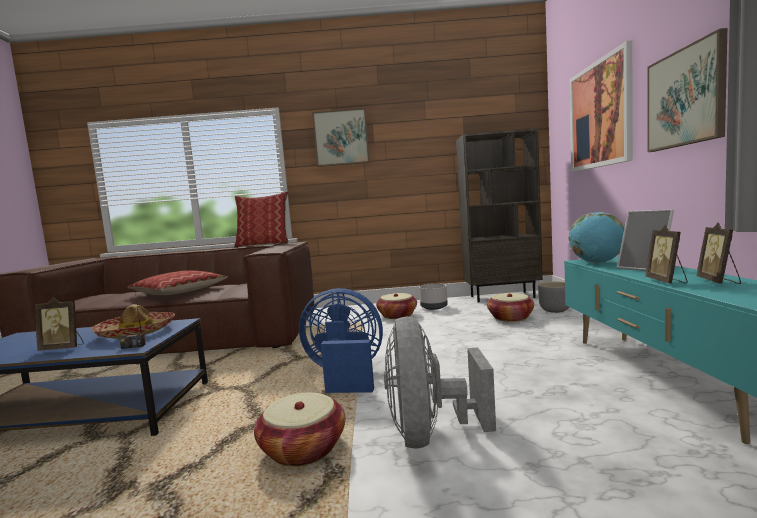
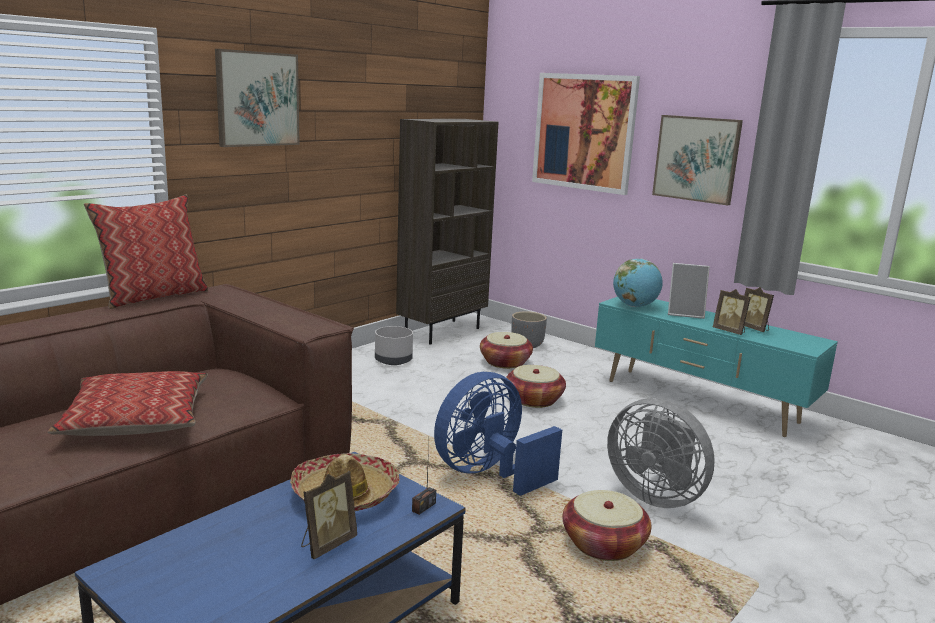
camera: 50 degrees left, 10 degrees up
(397, 315) = (374, 382): basket -> basket (534, 400)

